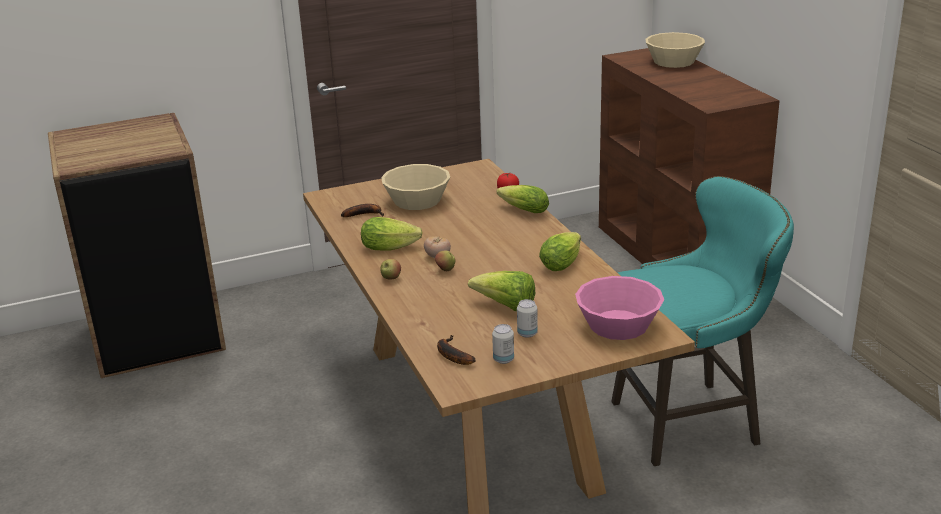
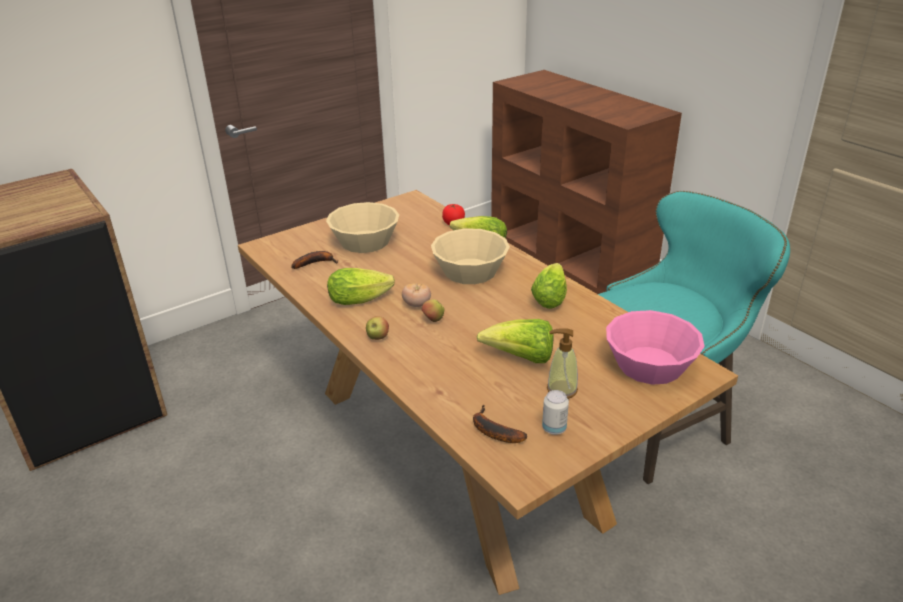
camera: 15 degrees left, 5 degrees up
(527, 333) = (561, 390): can -> soap dispenser
(673, 61) = (561, 83): beige bowl -> beige bowl (470, 271)

